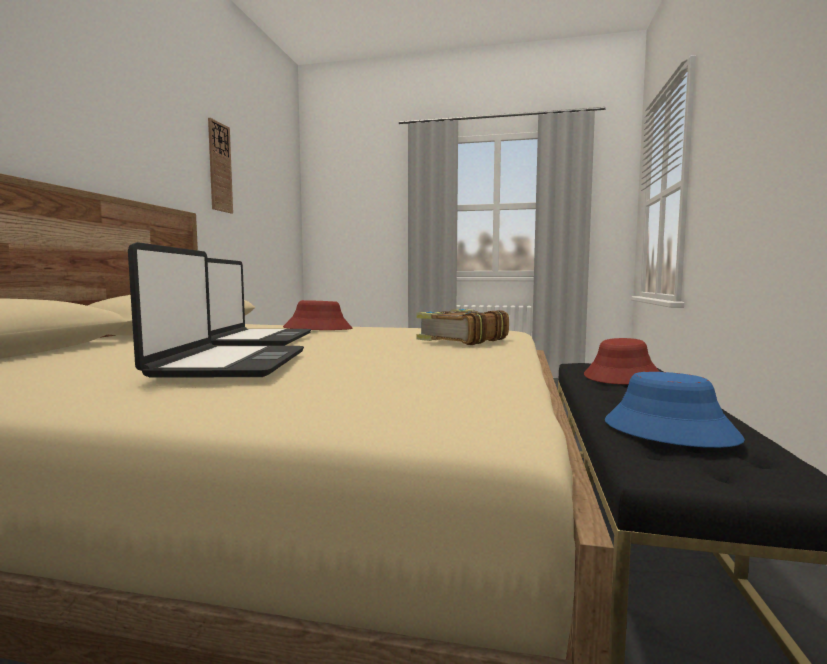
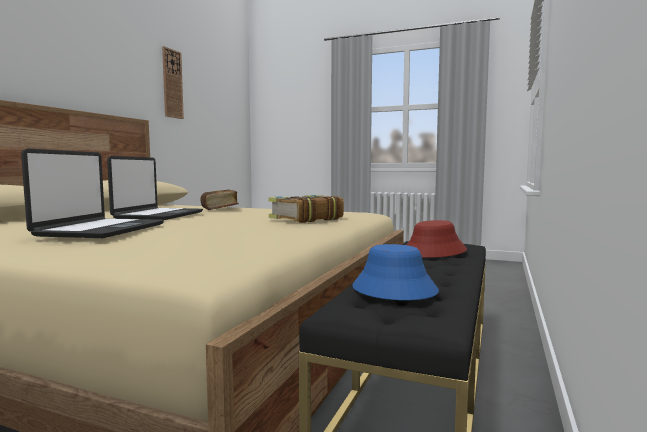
camera: 10 degrees right, 0 degrees up
(318, 329) = (219, 209): red hat -> book

